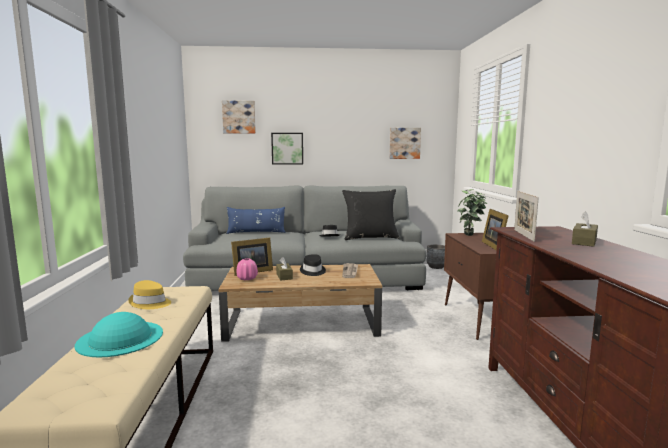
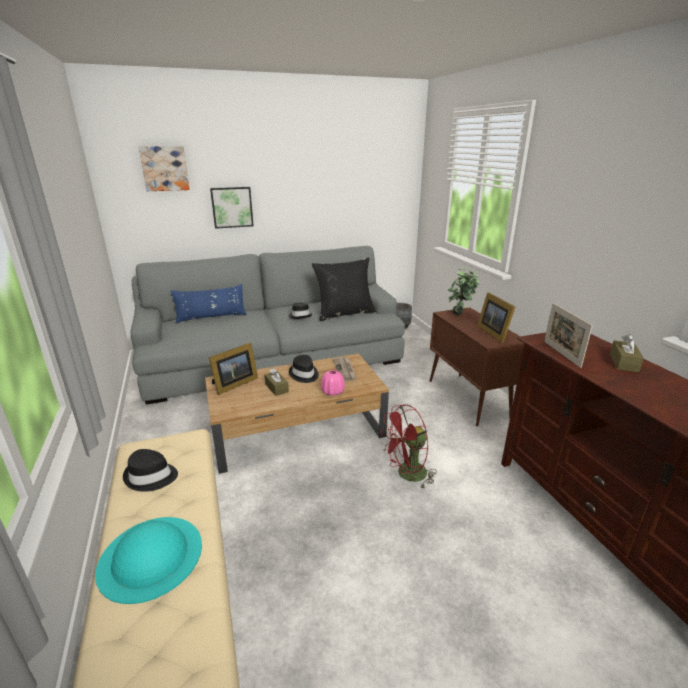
camera: 15 degrees left, 15 degrees up
(150, 303) = (151, 477): yellow hat -> black hat
(247, 278) = (235, 398): pink vase -> pink vase (332, 392)
(386, 363) = (407, 475): none -> red fan
(404, 143) = (366, 195): picture -> none

